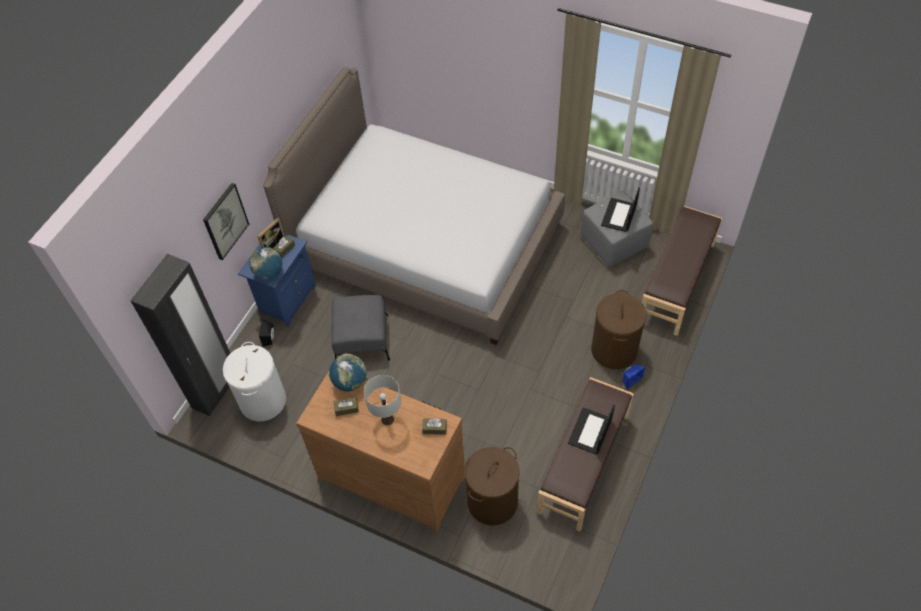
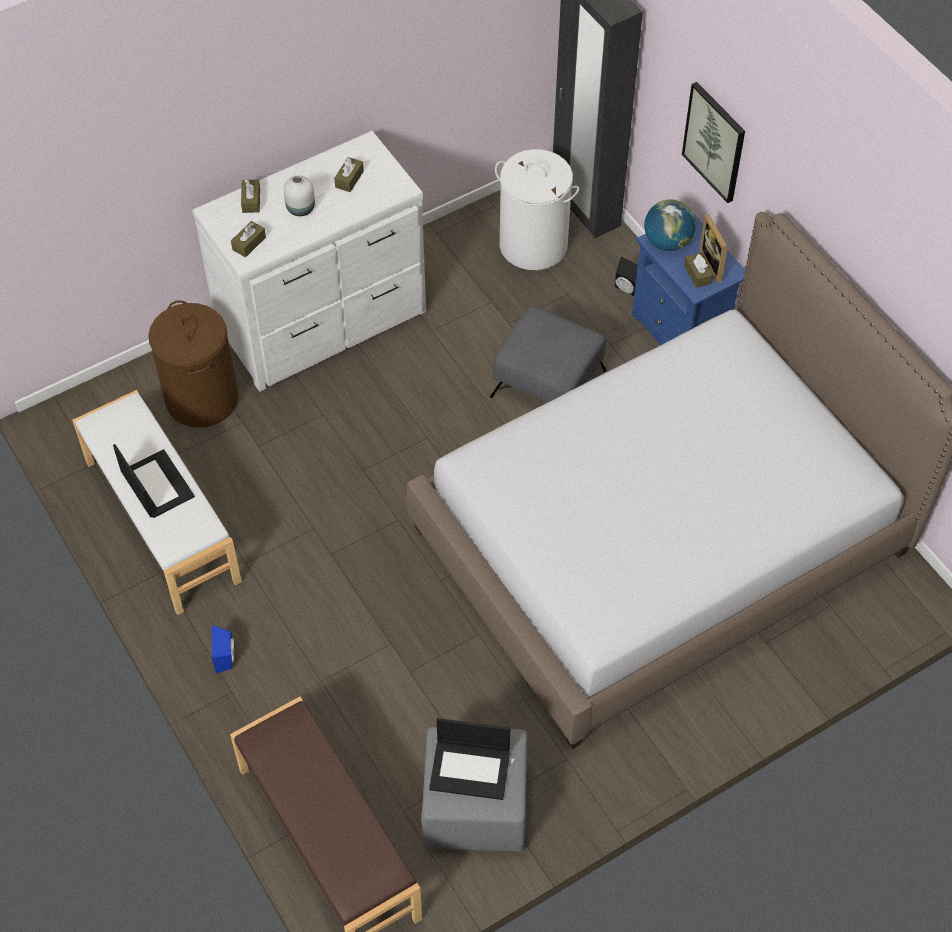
camera: 120 degrees right, 0 degrees up
(350, 382) = (383, 197): globe -> none
(387, 419) = (301, 208): white table lamp -> white vase
(392, 474) = (324, 322): brown dresser -> white dresser
(400, 450) = (251, 201): none -> brown tissue box
(584, 463) = (161, 522): brown bench -> white bench
(614, 350) = (286, 669): brown laundry basket -> none
(619, 215) = (471, 769): laptop -> laptop turned 135 degrees clockwise

